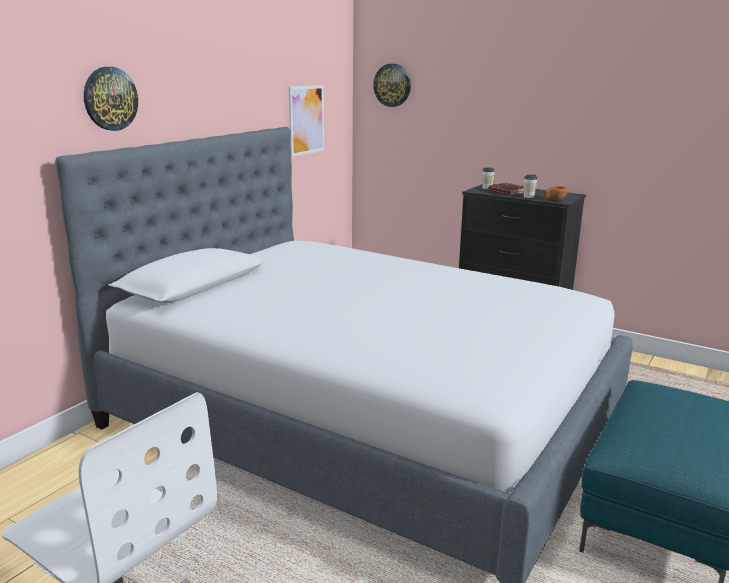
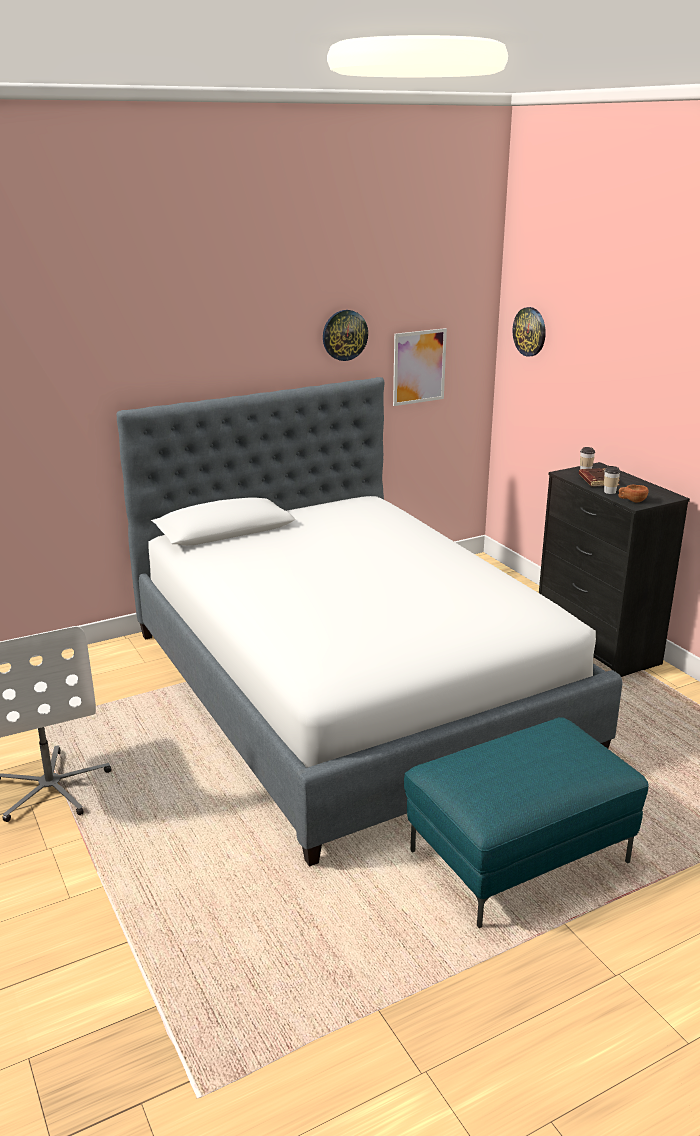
camera: 30 degrees right, 5 degrees up
(110, 98) = (176, 359): wall clock -> wall clock (344, 335)

